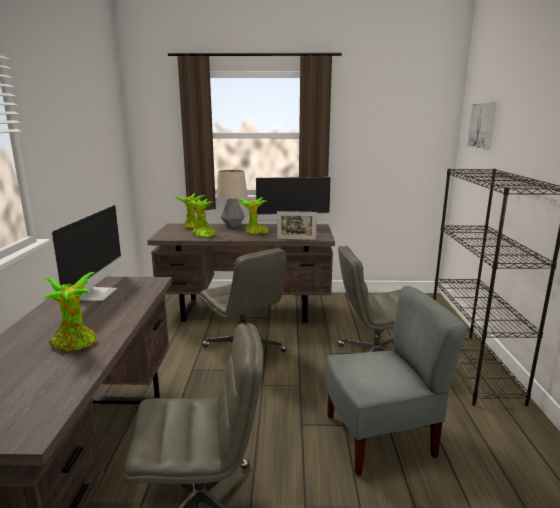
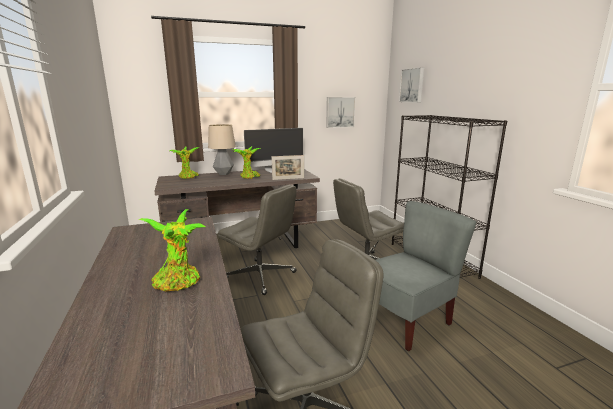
camera: 20 degrees left, 0 degrees up
(96, 293) = (151, 238): monitor -> none
(202, 234) = (203, 182): potted plant -> none
(387, 157) = (340, 112): none -> picture

